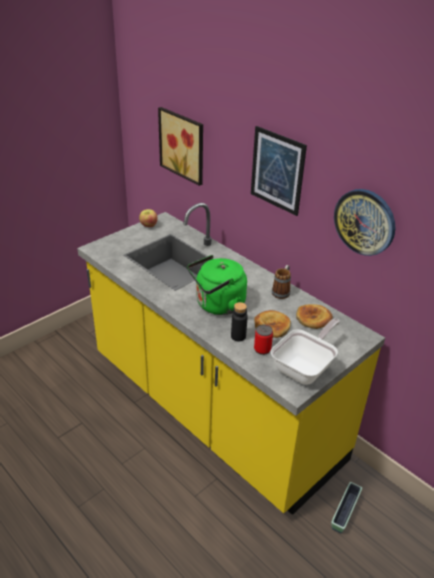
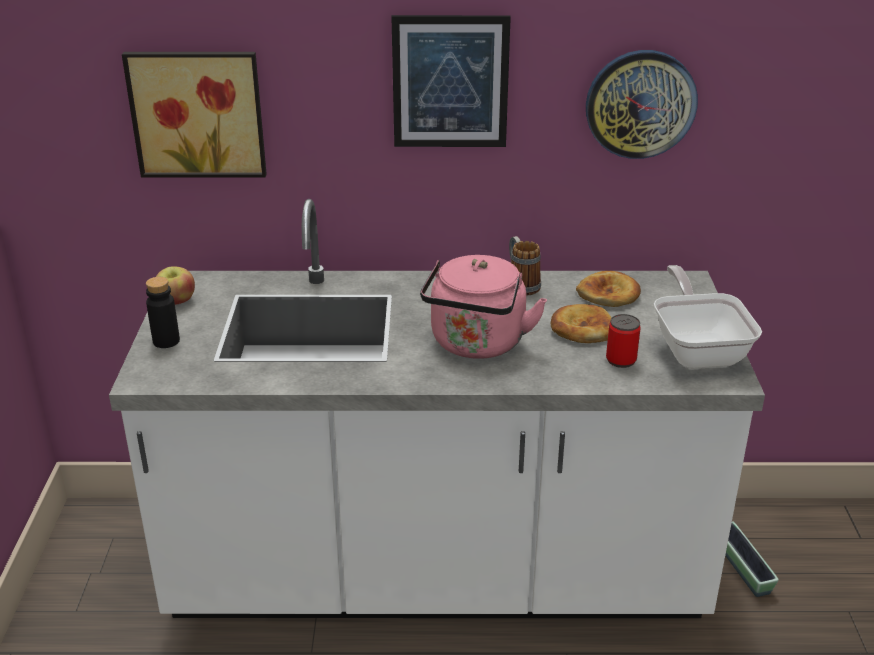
camera: 45 degrees left, 5 degrees down
(212, 408) = (437, 572): yellow counter -> white counter
(217, 305) = (477, 345): green kettle -> pink kettle
(238, 336) = (569, 364): black bottle -> black bottle (166, 341)

